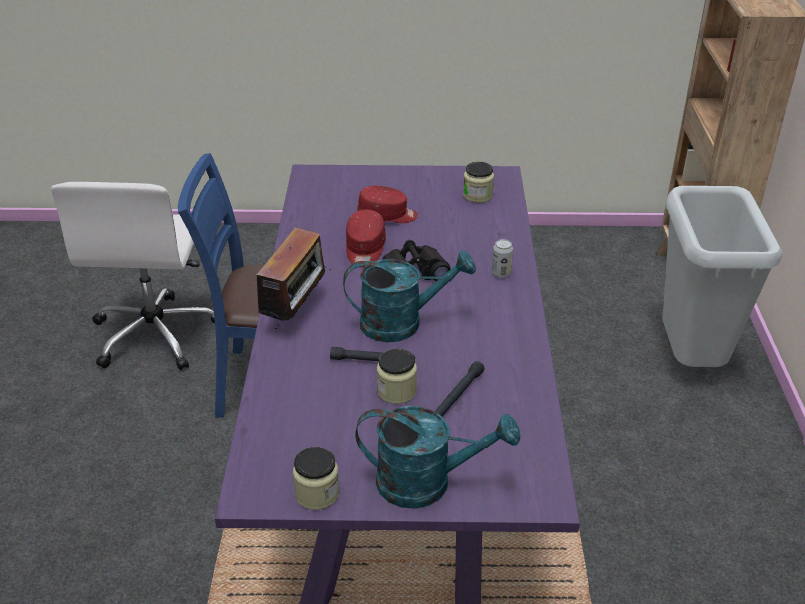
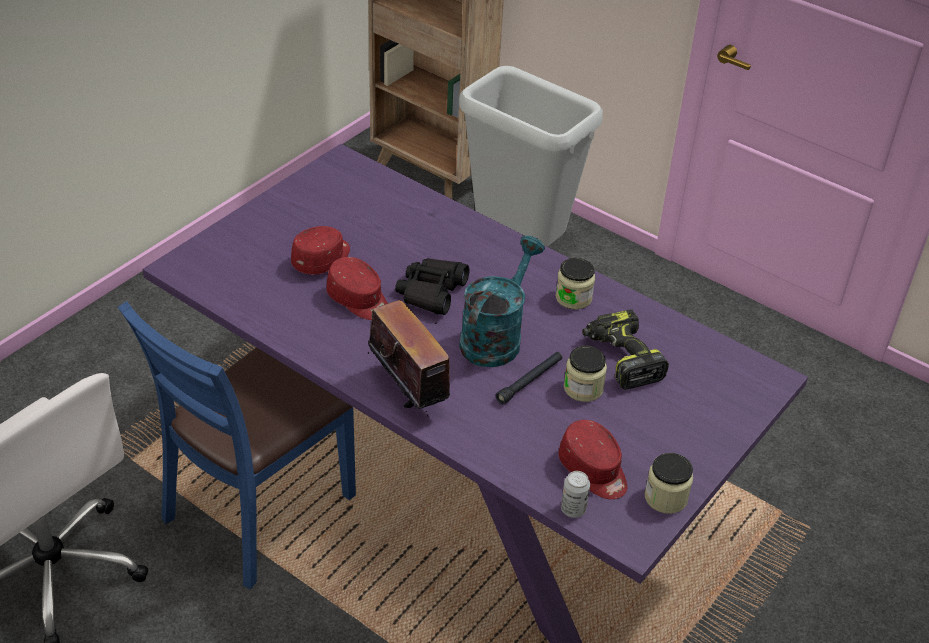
camera: 55 degrees left, 5 degrees up
(307, 438) = (593, 471): none -> red cap
(427, 483) = (706, 429): turquoise watering can -> none
(457, 396) = (621, 358): black flashlight -> power drill
(477, 195) = (357, 191): jar -> jar (573, 298)
(501, 273) = (488, 246): can -> can (573, 509)

